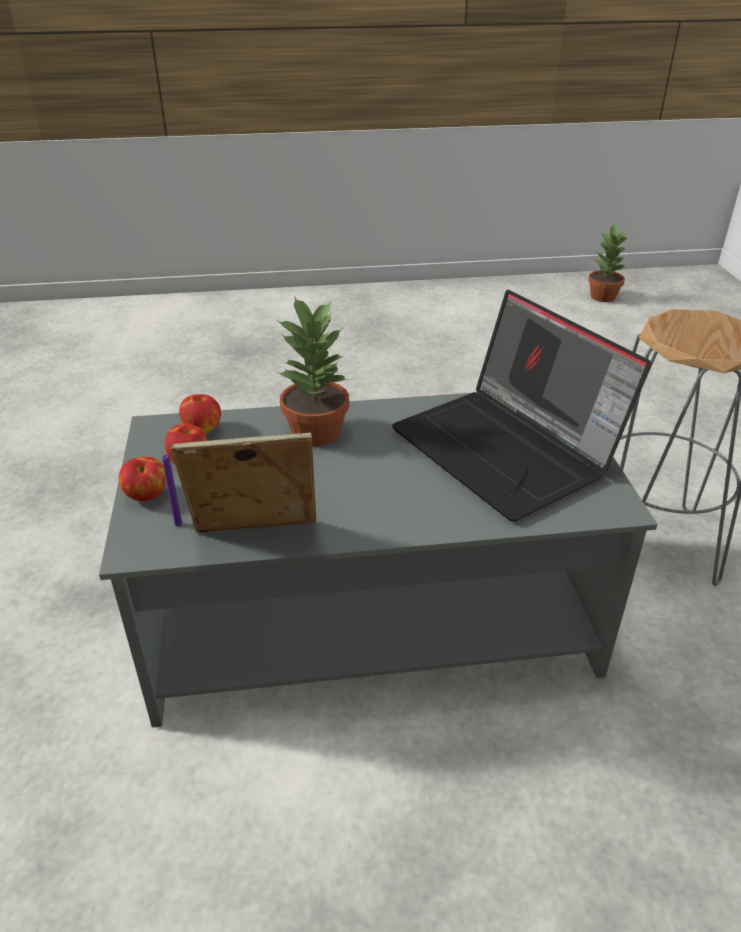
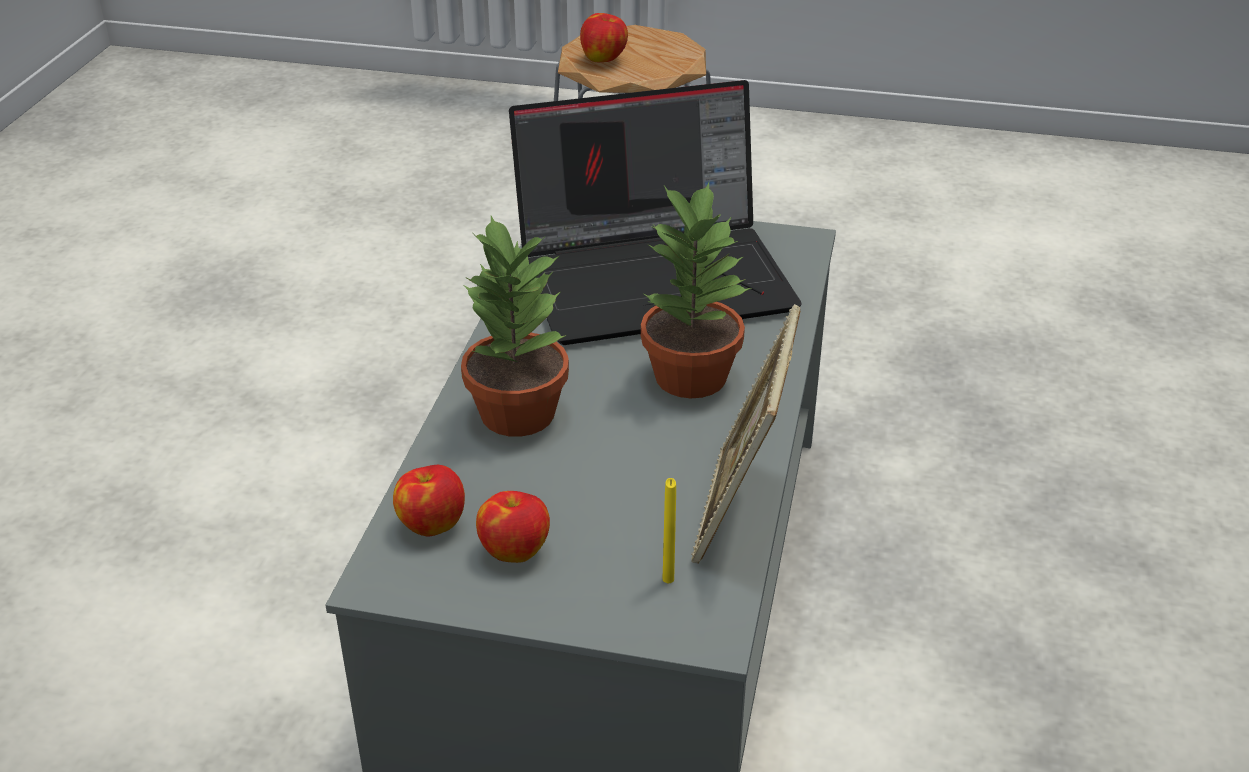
camera: 70 degrees left, 0 degrees up
(147, 496) = (583, 605): apple -> apple (604, 59)
(178, 524) = (668, 579): purple candle -> yellow candle
(603, 296) = (81, 158): potted plant -> potted plant (690, 375)

